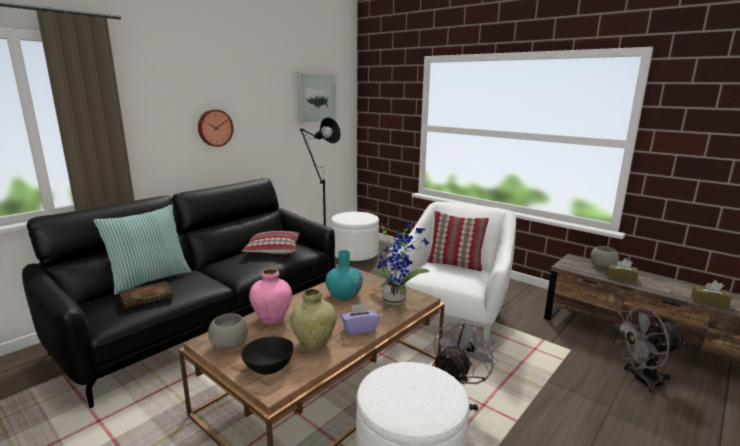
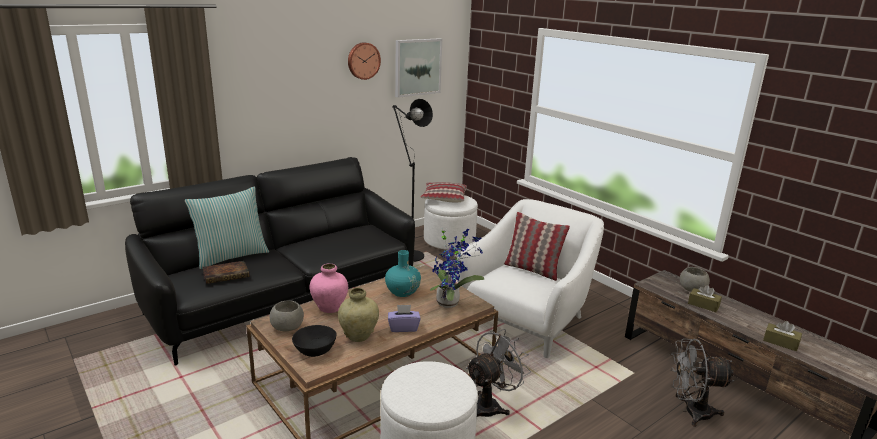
camera: 10 degrees right, 5 degrees up
(214, 128) = (303, 104): wall clock -> wall clock (363, 60)
(272, 249) = (350, 235): pillow -> pillow (444, 198)

